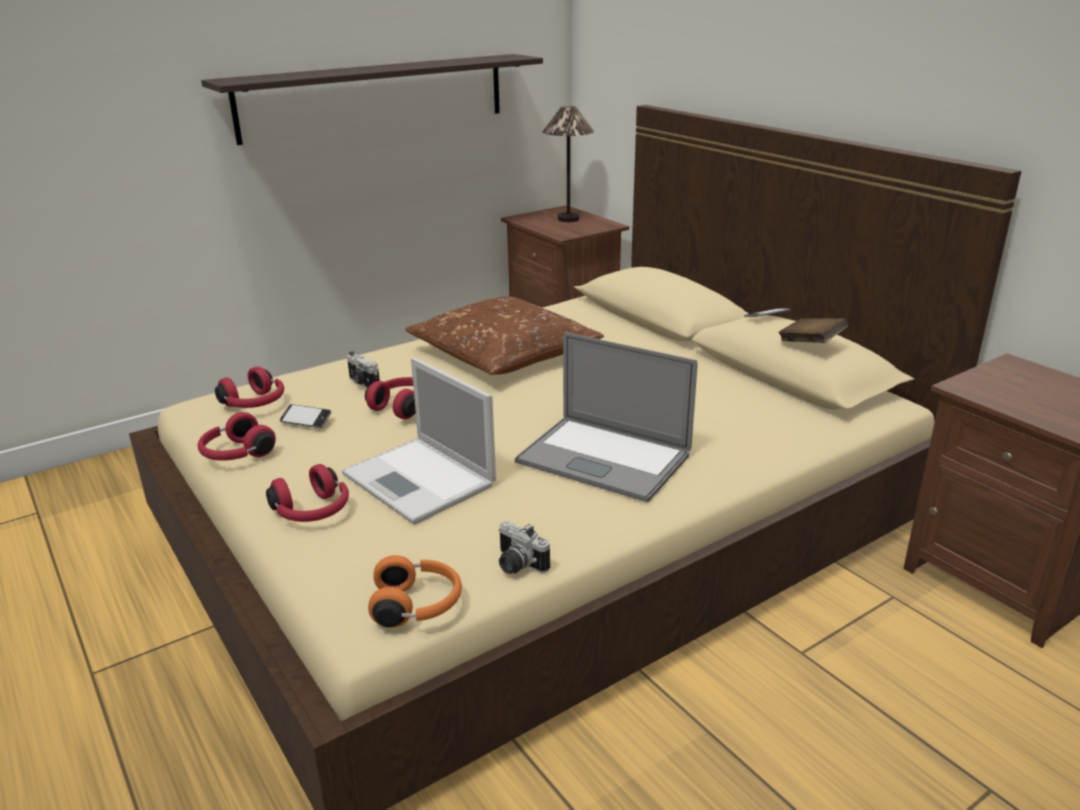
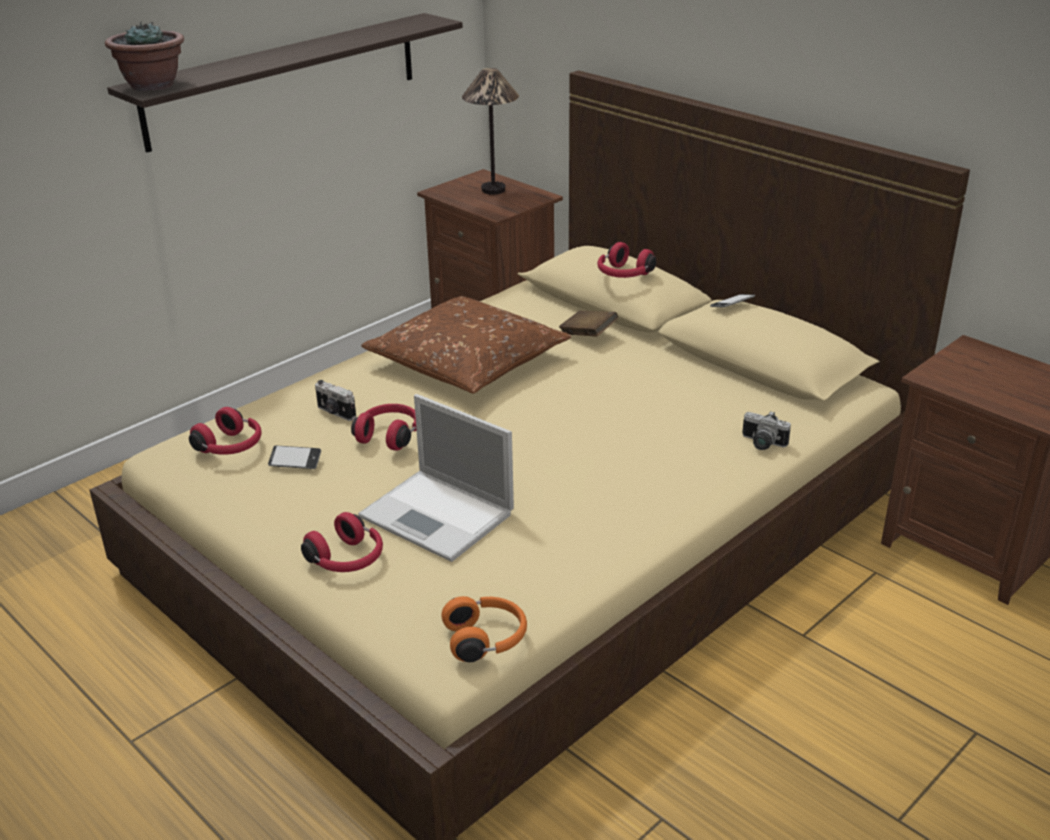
camera: 10 degrees left, 5 degrees up
(236, 454) = (239, 506): red headphones -> red headphones (623, 275)
(239, 79) = (152, 85): none -> potted plant
(516, 565) = (561, 590): camera -> camera (761, 444)
(603, 458) = (606, 474): laptop -> none
(810, 344) = (781, 335): brown book -> brown book (588, 335)

